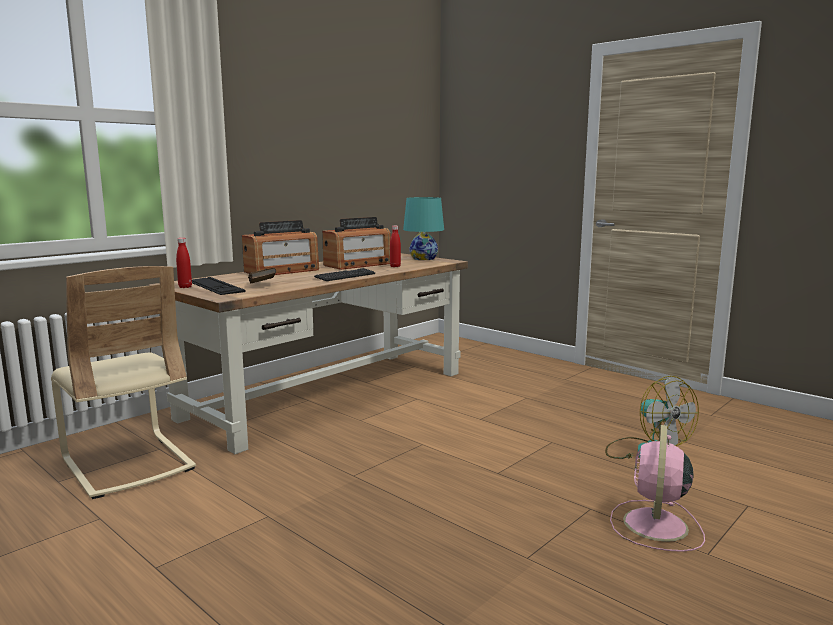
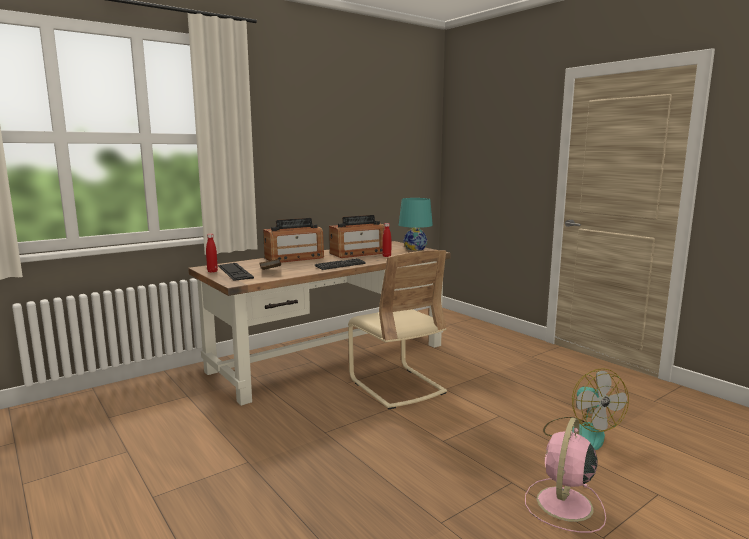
camera: 10 degrees right, 0 degrees up
(127, 464) = (161, 407): beige chair -> beige chair (396, 386)

